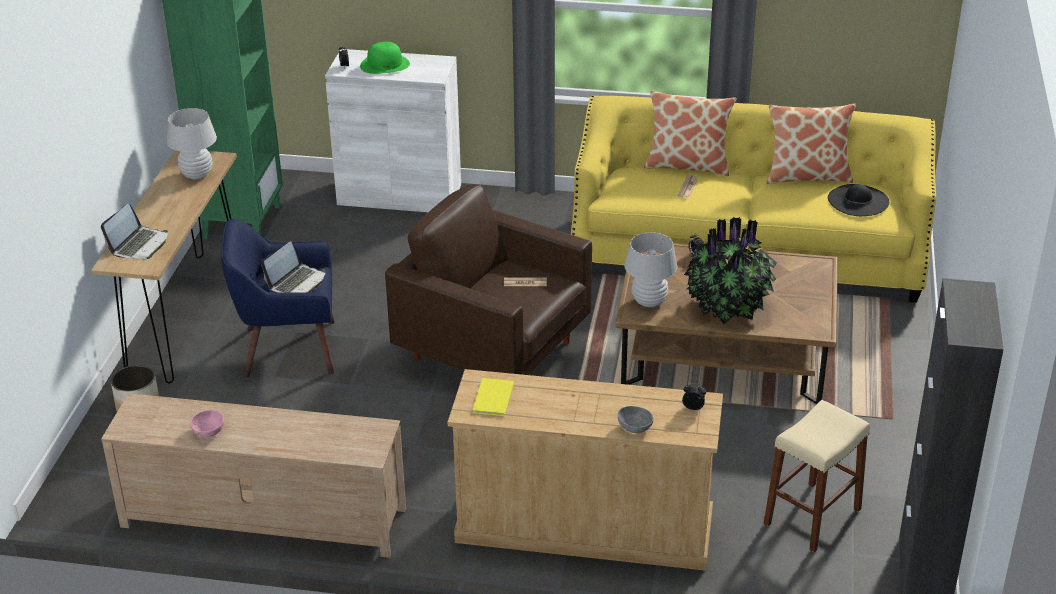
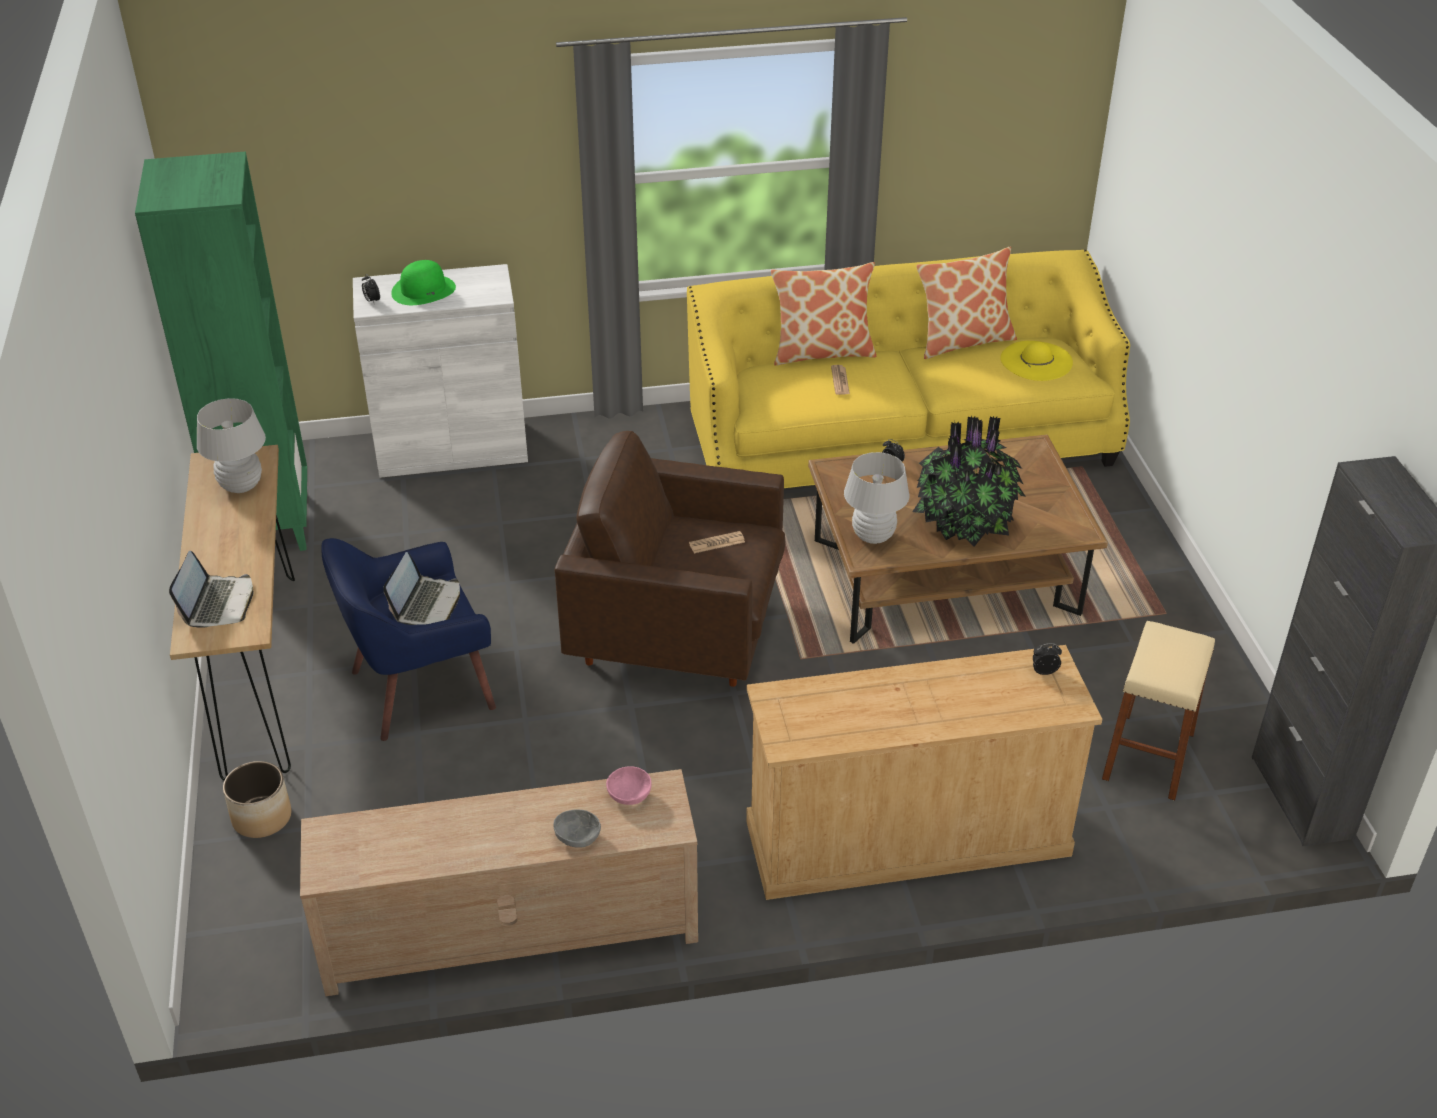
camera: 20 degrees left, 5 degrees up
(208, 432) = (442, 848): pink bowl -> pink bowl (629, 796)
(491, 399) = (803, 718): yellow book -> none
(635, 427) = (994, 714): grey bowl -> grey bowl (578, 837)
(858, 200) = (1036, 361): black hat -> yellow hat

